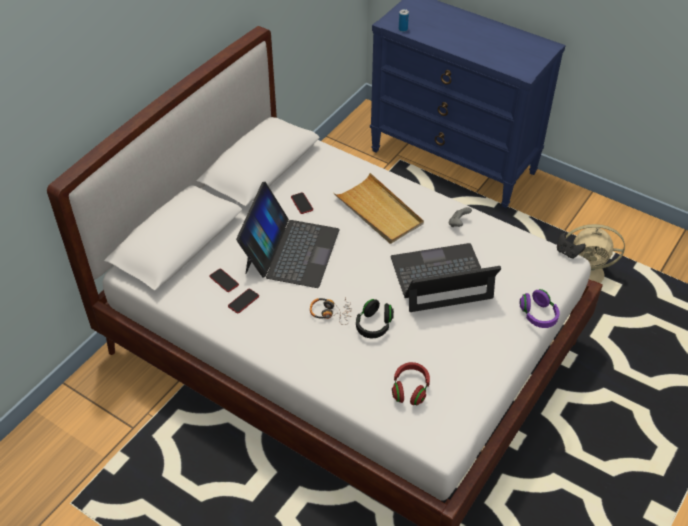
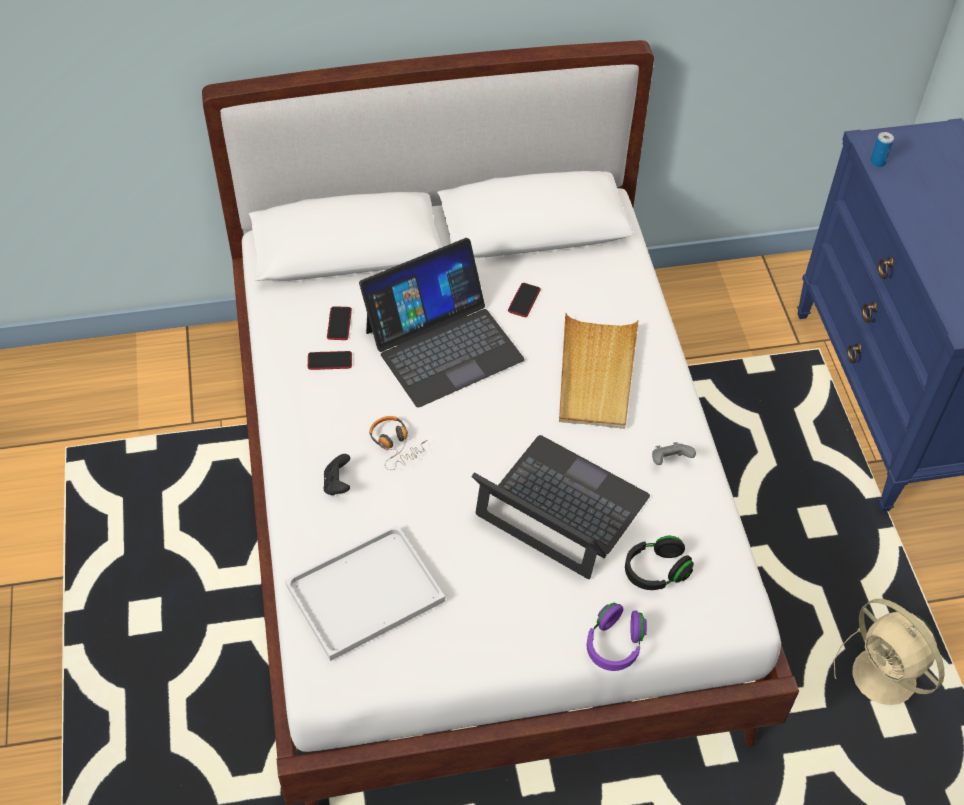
camera: 45 degrees right, 5 degrees up
(374, 325) = (418, 496): black headphones -> black headphones (656, 571)
(410, 389) = (363, 595): red headphones -> white tray
(567, 252) = (759, 605): black game controller -> black game controller (337, 484)

